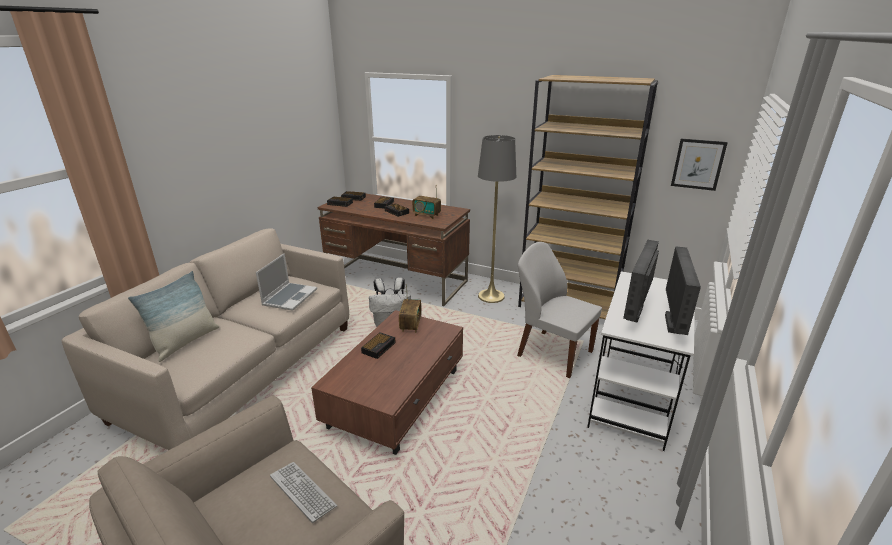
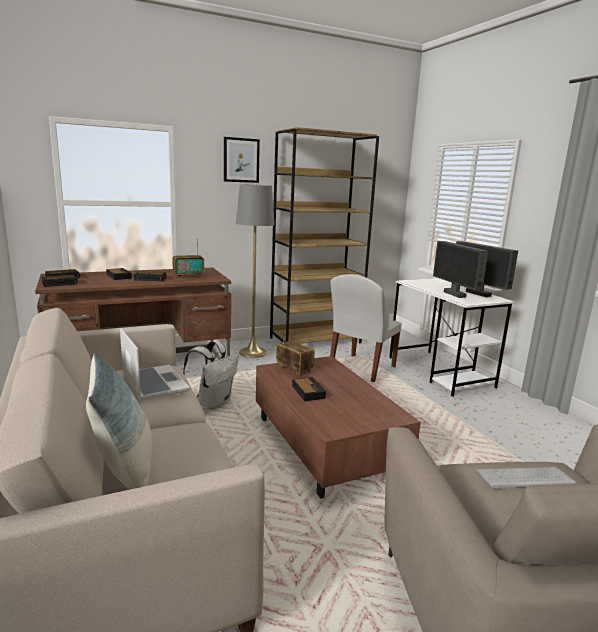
camera: 50 degrees left, 10 degrees down
(553, 353) = (361, 369): white chair -> white chair turned 45 degrees counterclockwise
(698, 164) = (382, 202): picture -> picture (241, 160)

